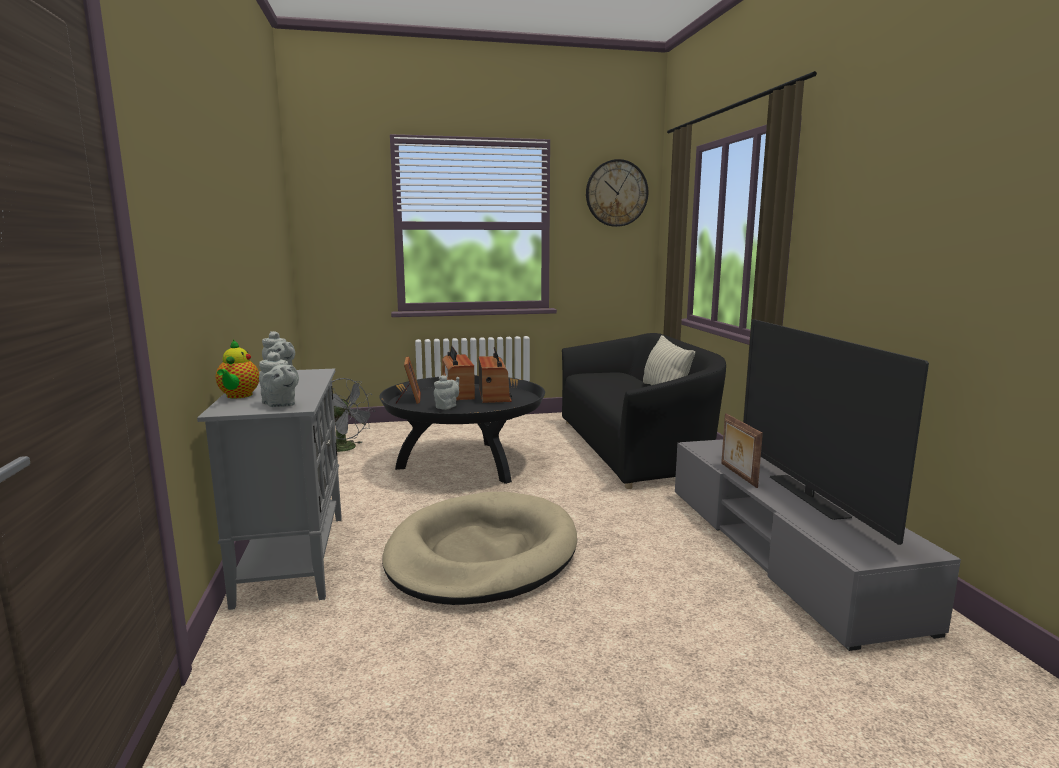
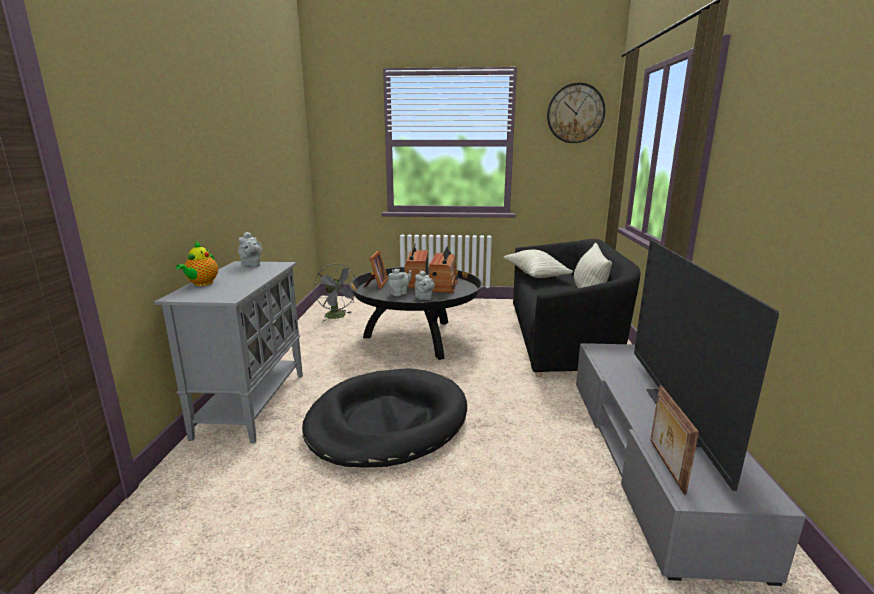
camera: 15 degrees right, 5 degrees up
(280, 404) = (219, 294): grey teapot -> grey teapot (424, 298)
(482, 554) = (387, 422): beige dog bed -> black dog bed
(592, 377) = (535, 275): none -> pillow
(737, 475) = (616, 383): picture frame -> picture frame (665, 465)

